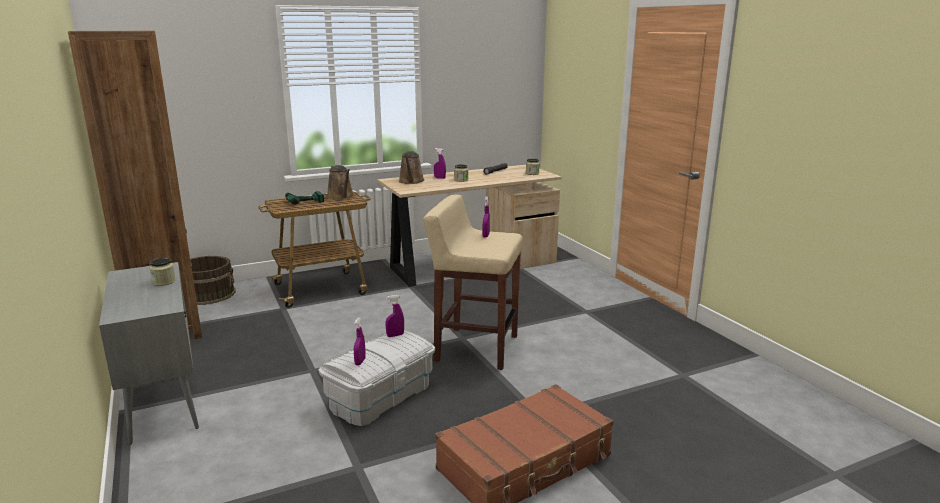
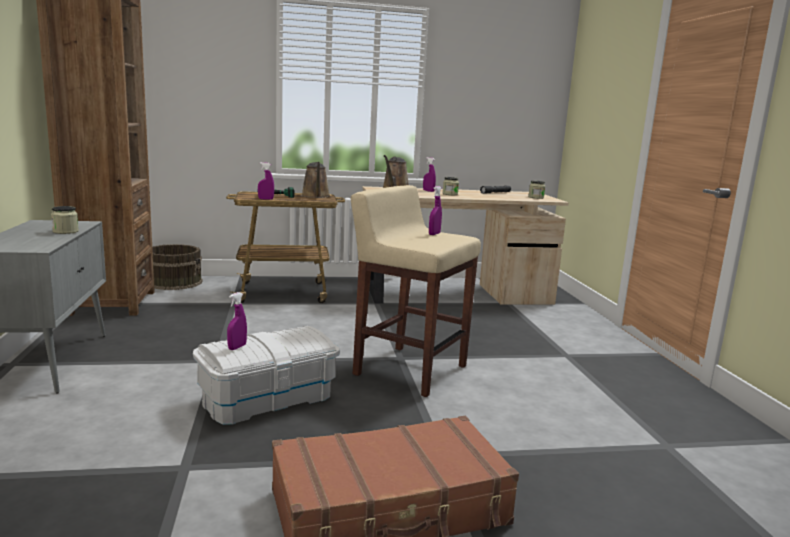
camera: 15 degrees right, 5 degrees down
(395, 335) = (298, 330): purple spray bottle -> purple spray bottle (266, 199)

